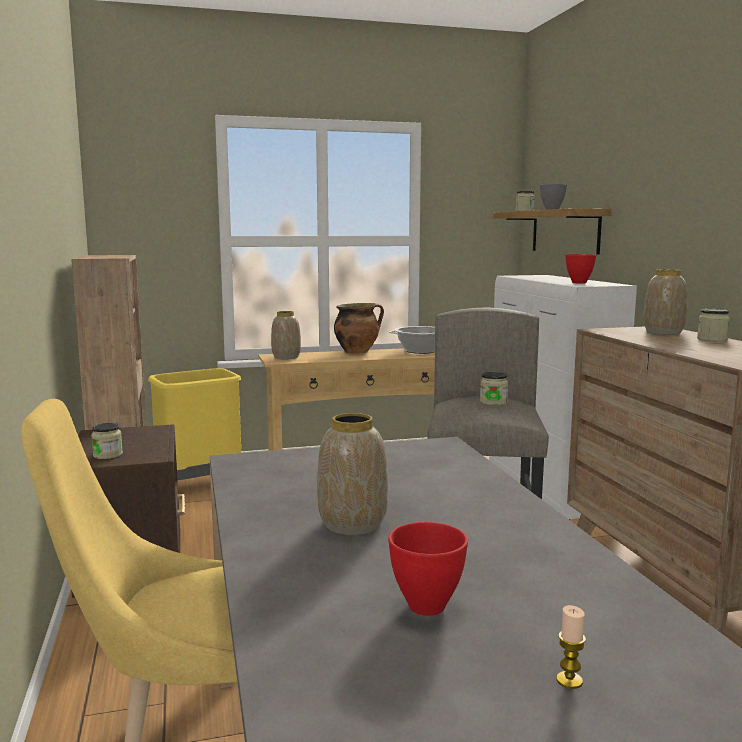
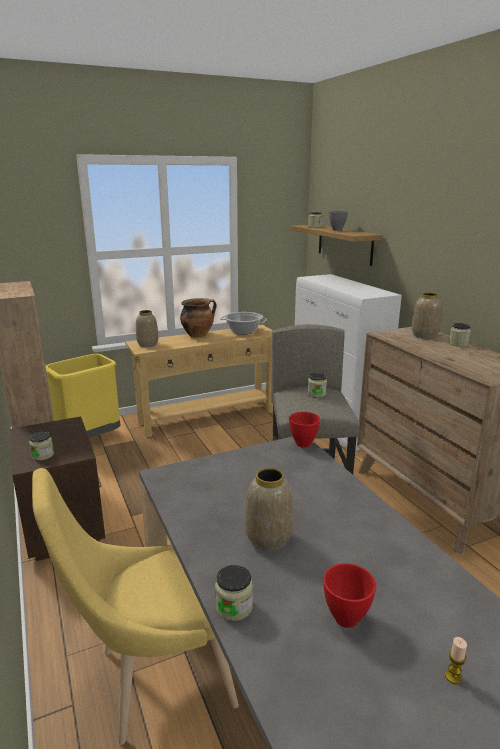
camera: 10 degrees left, 10 degrees up
(266, 581) = (234, 607): none -> jar
(579, 283) = (361, 291): red bowl -> red bowl (303, 444)

